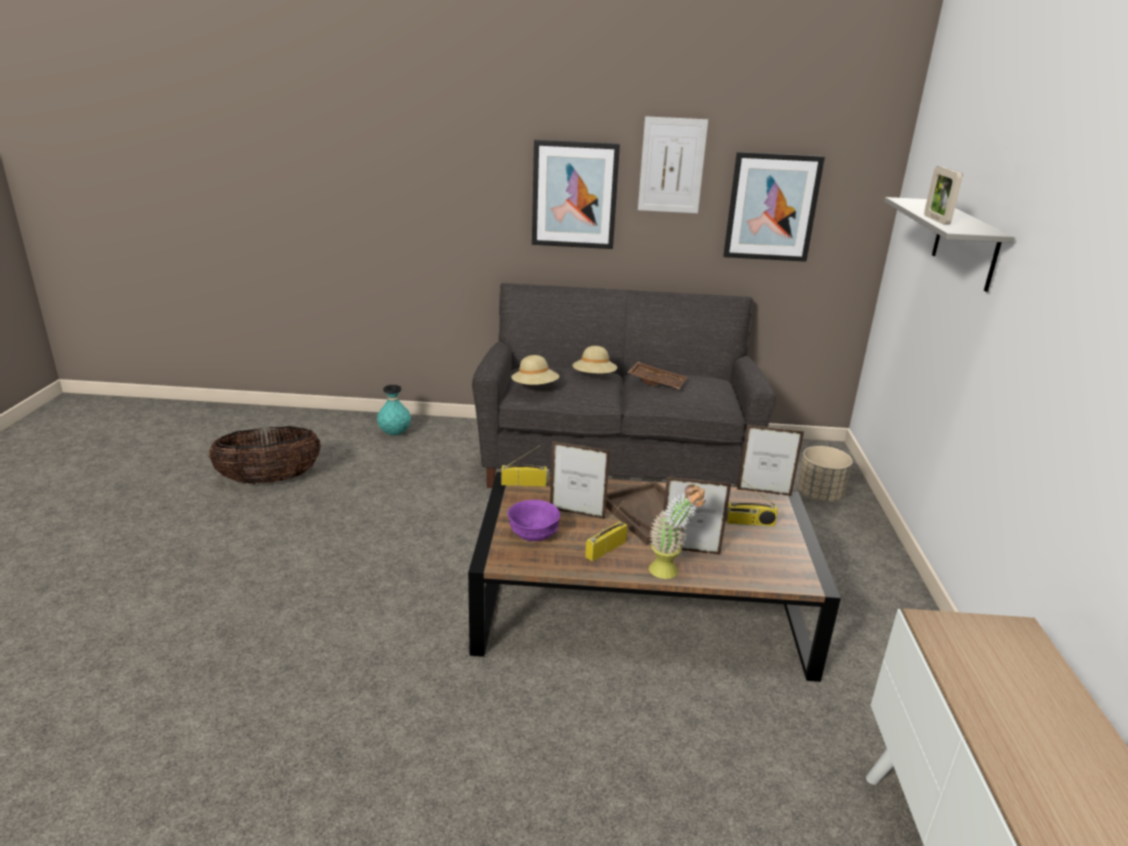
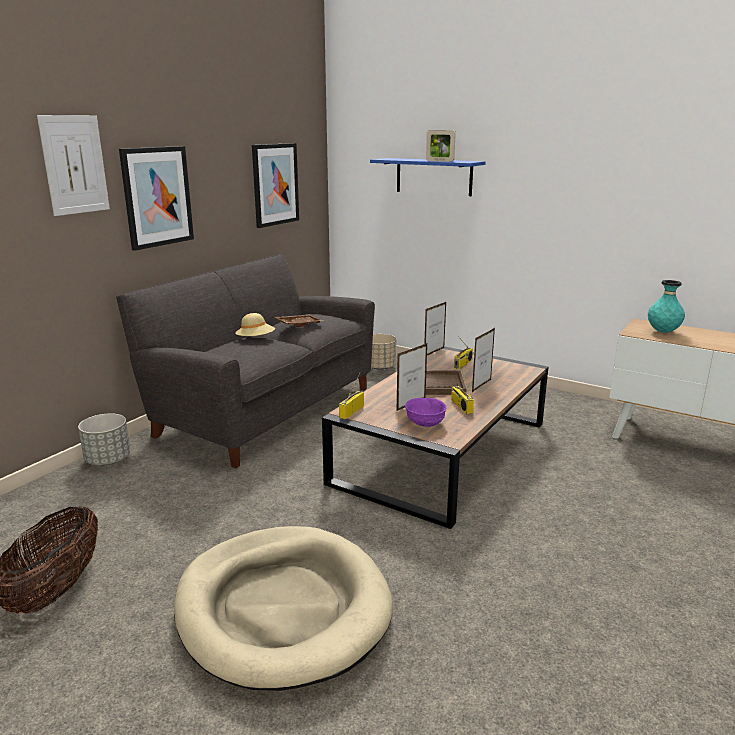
camera: 60 degrees left, 5 degrees down
(286, 587) = (282, 608): none -> beige dog bed
(395, 434) = (73, 491): turquoise vase -> turquoise vase (663, 332)
(451, 427) = (108, 460): none -> grey planter
(535, 387) = (248, 359): beige hat -> none
(670, 573) = (501, 396): potted plant -> none
(672, 165) = (217, 161): picture -> picture (74, 165)
(965, 244) = (434, 176): grey shelf -> blue shelf

